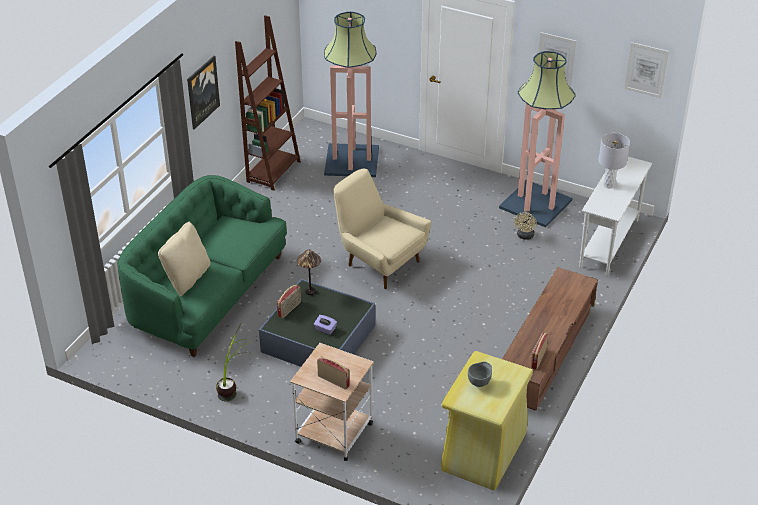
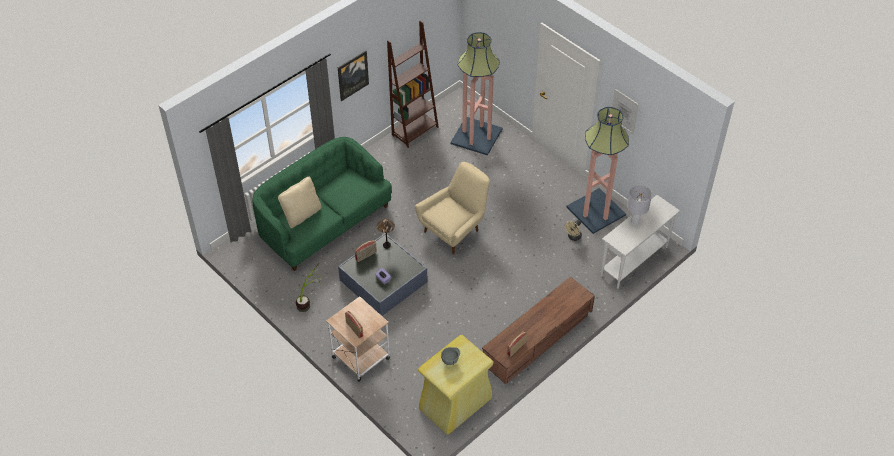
camera: 20 degrees right, 10 degrees up
(379, 263) = (454, 230): beige armchair -> beige armchair turned 75 degrees clockwise
(646, 70) = (683, 142): picture -> none

